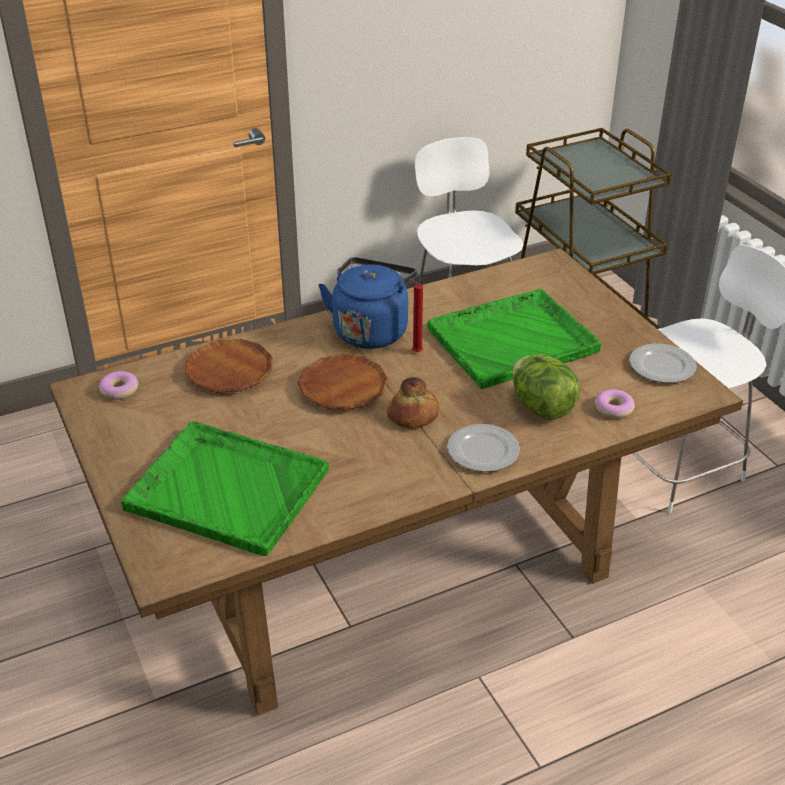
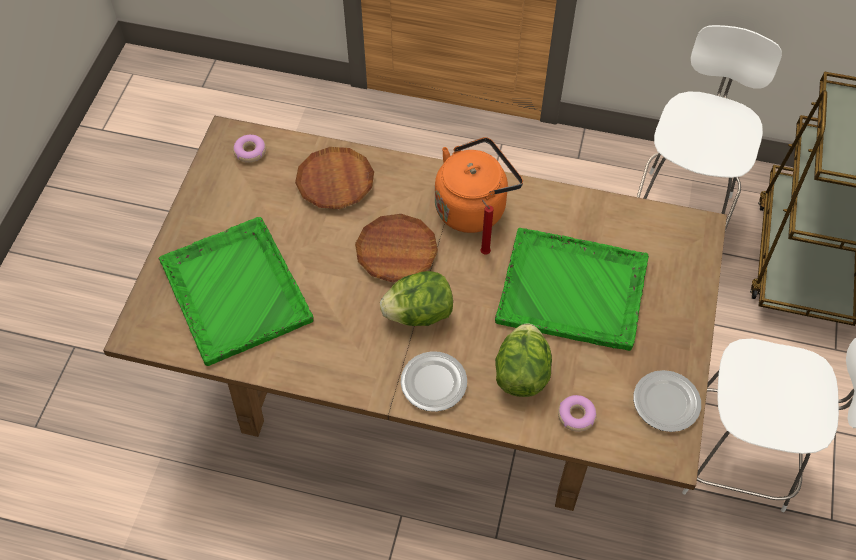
camera: 40 degrees right, 20 degrees up
(371, 330) = (473, 206): blue kettle -> orange kettle
(413, 415) = (419, 313): bread -> lettuce

